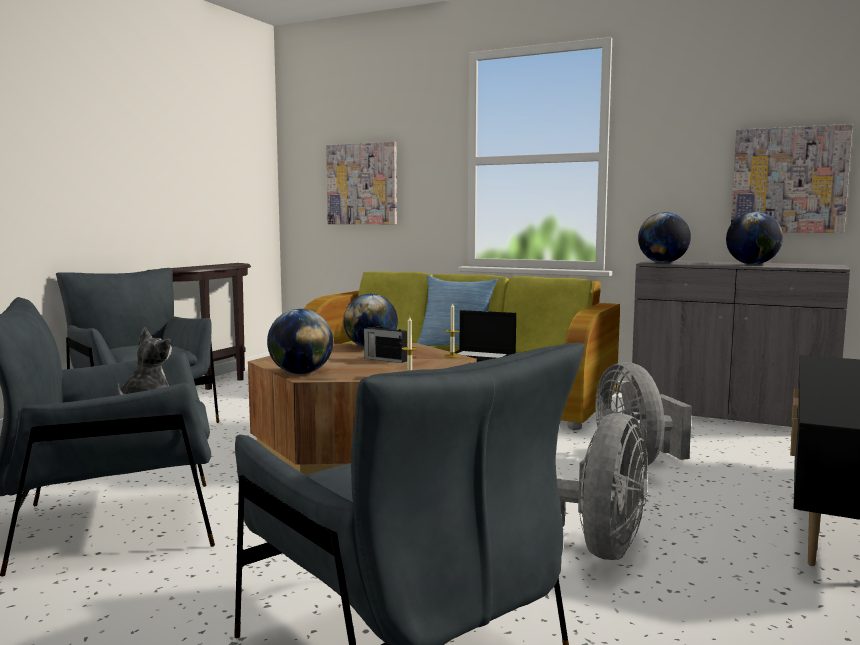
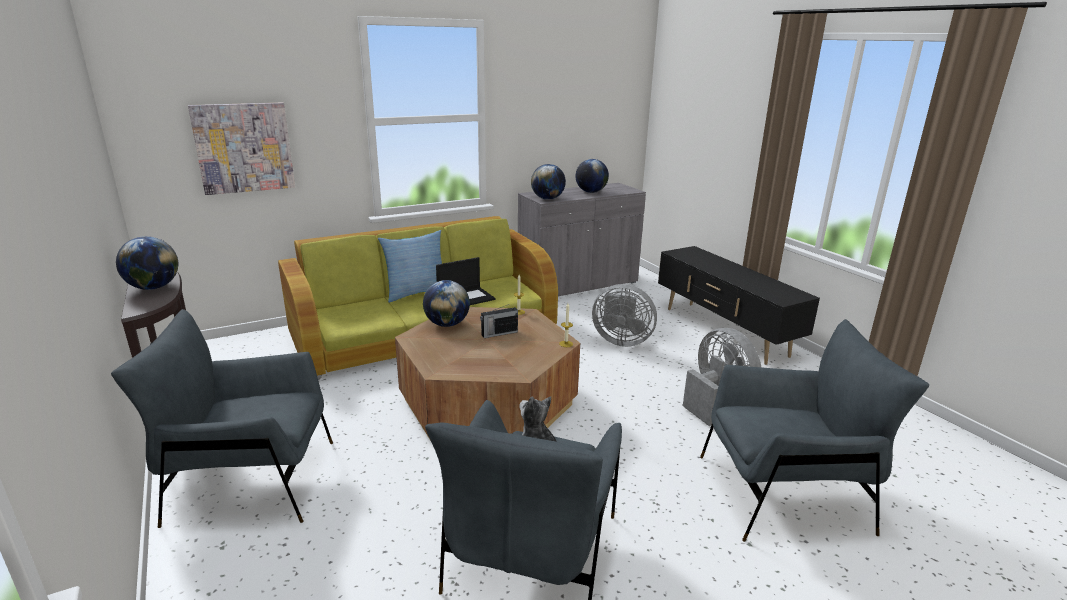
camera: 55 degrees left, 15 degrees up
(301, 373) = (505, 372): globe -> globe (153, 287)
(789, 180) = (591, 132): picture -> none

